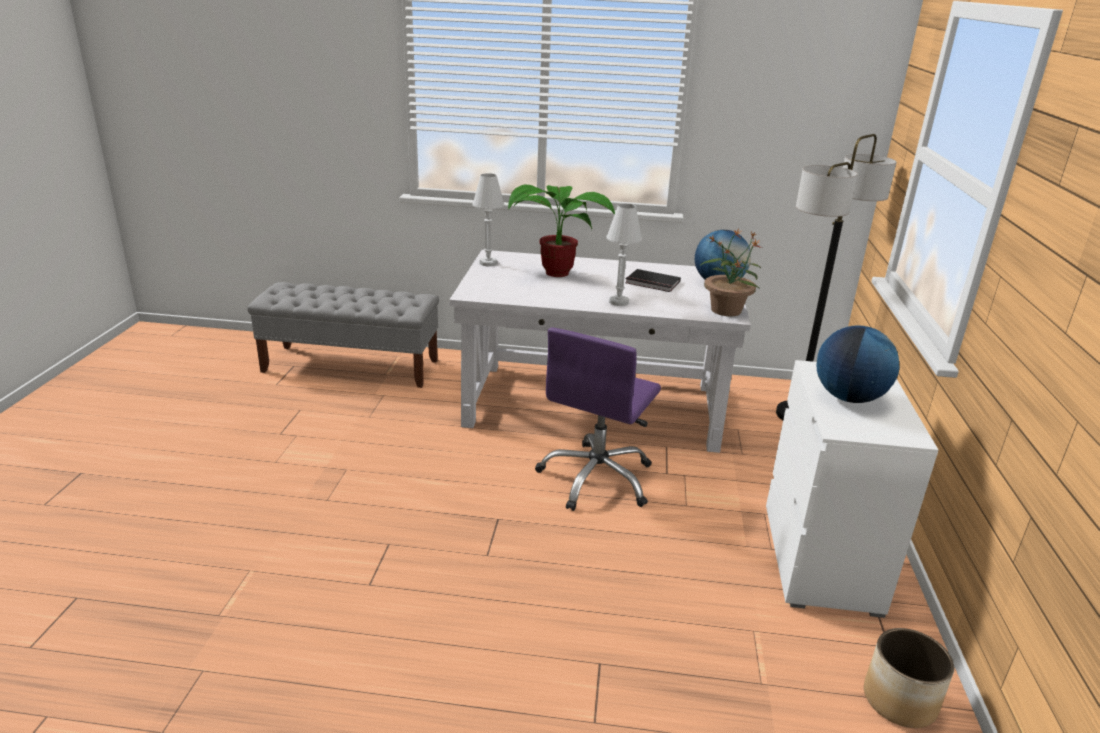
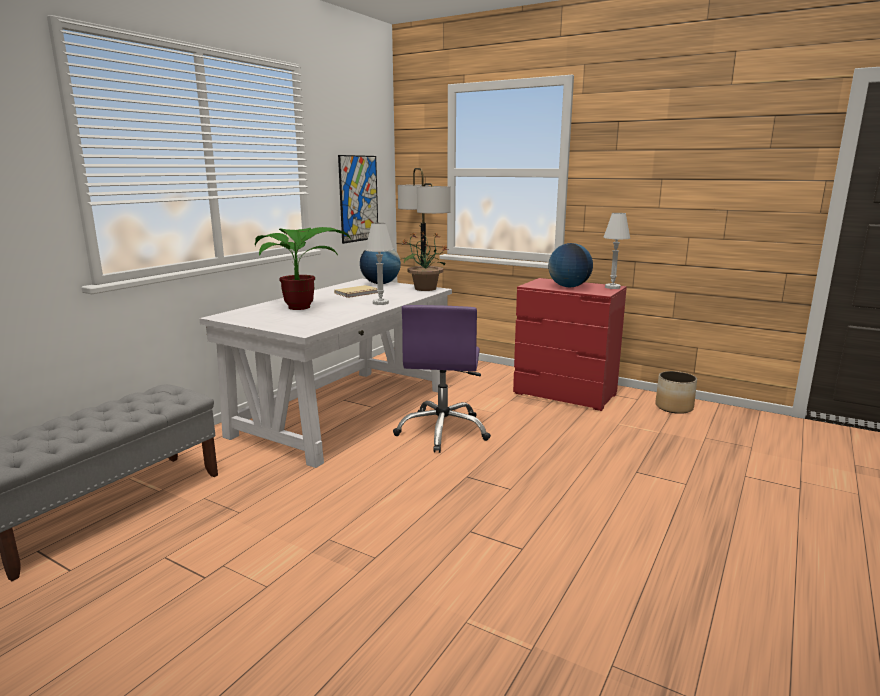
camera: 65 degrees left, 10 degrees down
(488, 263) = (239, 319): white table lamp -> white table lamp (612, 287)
(597, 478) = (443, 431): purple office chair -> purple office chair turned 45 degrees clockwise
(652, 283) = (358, 293): black book -> beige book
(787, 162) = (358, 198): none -> picture
(820, 559) = (565, 394): white dresser -> red dresser

